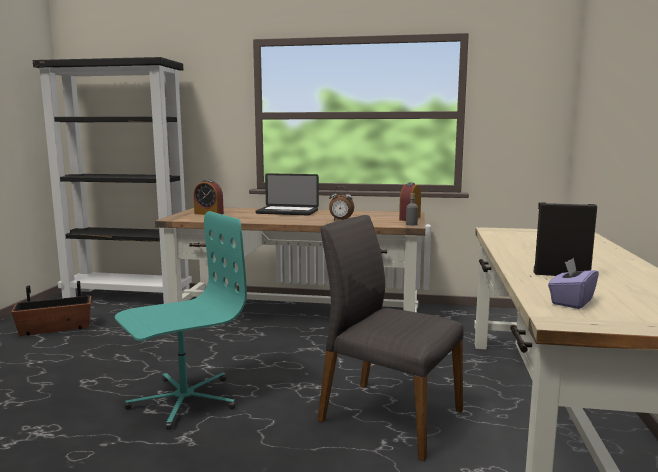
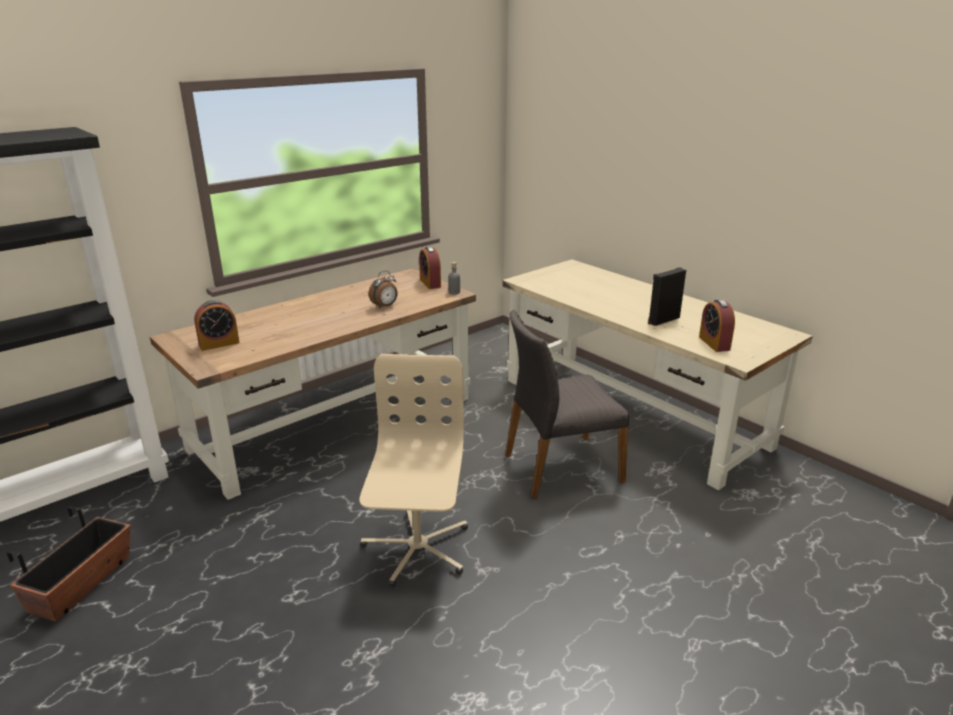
camera: 50 degrees left, 15 degrees up
(183, 400) = (417, 548): turquoise office chair -> beige office chair
(287, 212) = (295, 310): laptop -> none
(571, 301) = (714, 343): purple tissue box -> alarm clock

